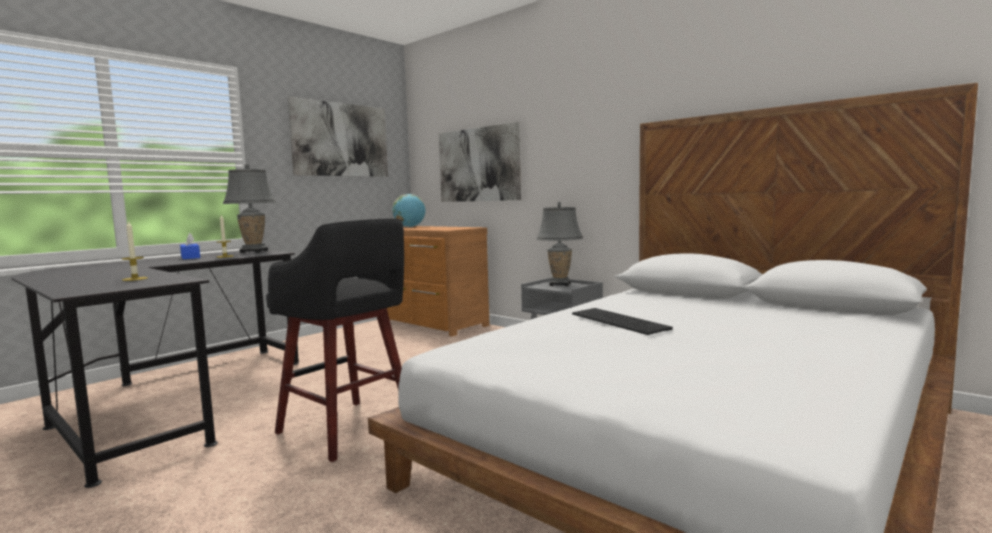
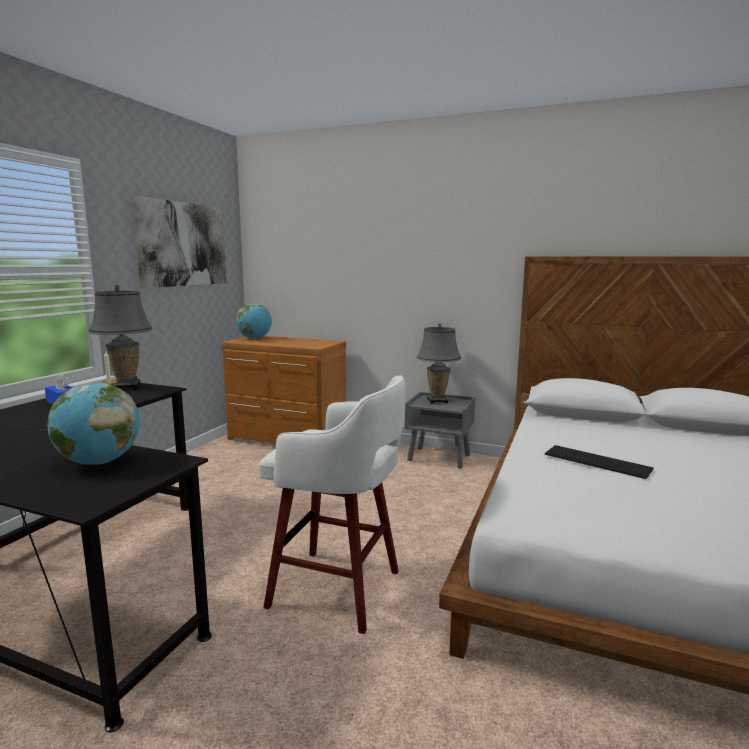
camera: 20 degrees left, 5 degrees up
(135, 279) = (99, 462): candle -> globe
(348, 430) = (339, 590): black stool -> white stool
(478, 164) = (335, 276): picture -> none

